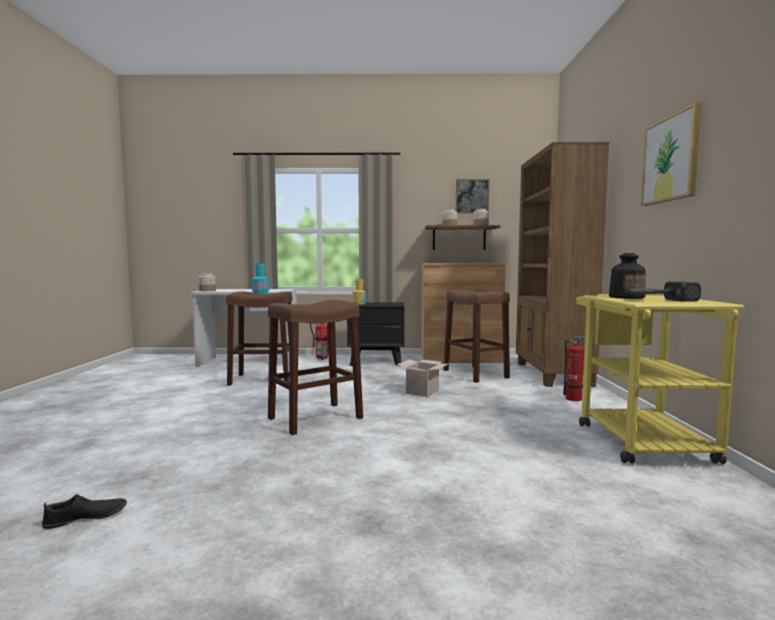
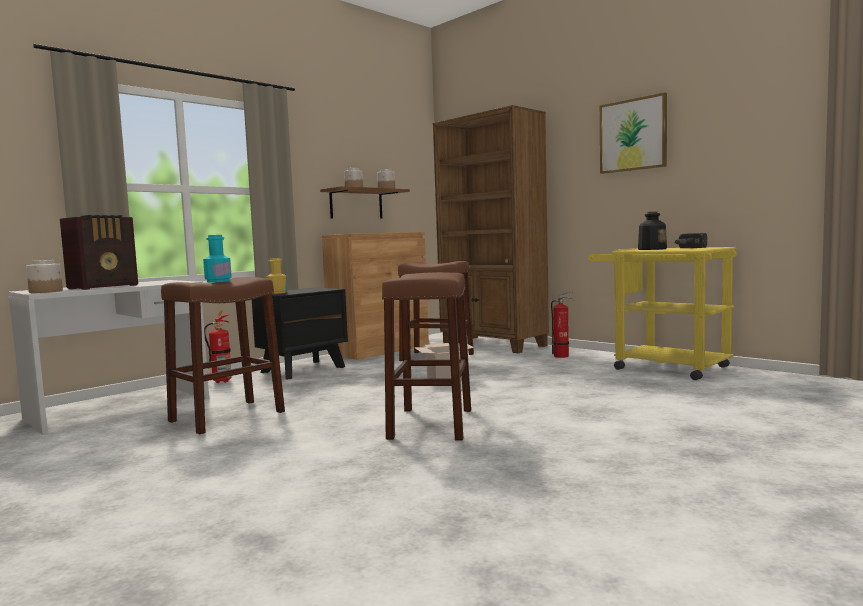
camera: 45 degrees left, 0 degrees up
(86, 518) = (542, 561): black shoe -> none
(239, 290) = (105, 287): none -> radio
(472, 196) = (365, 153): picture -> none

